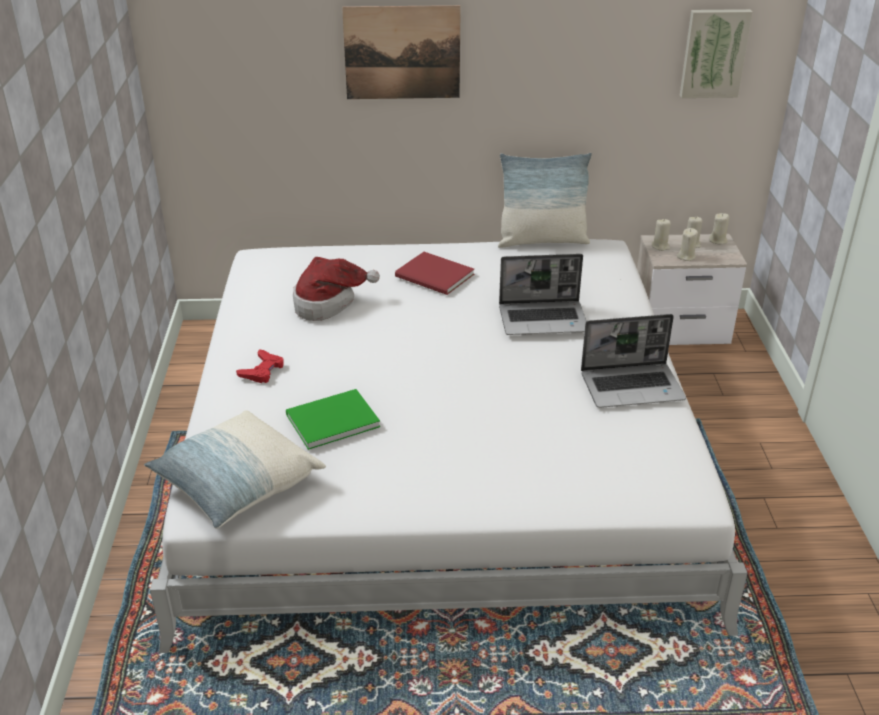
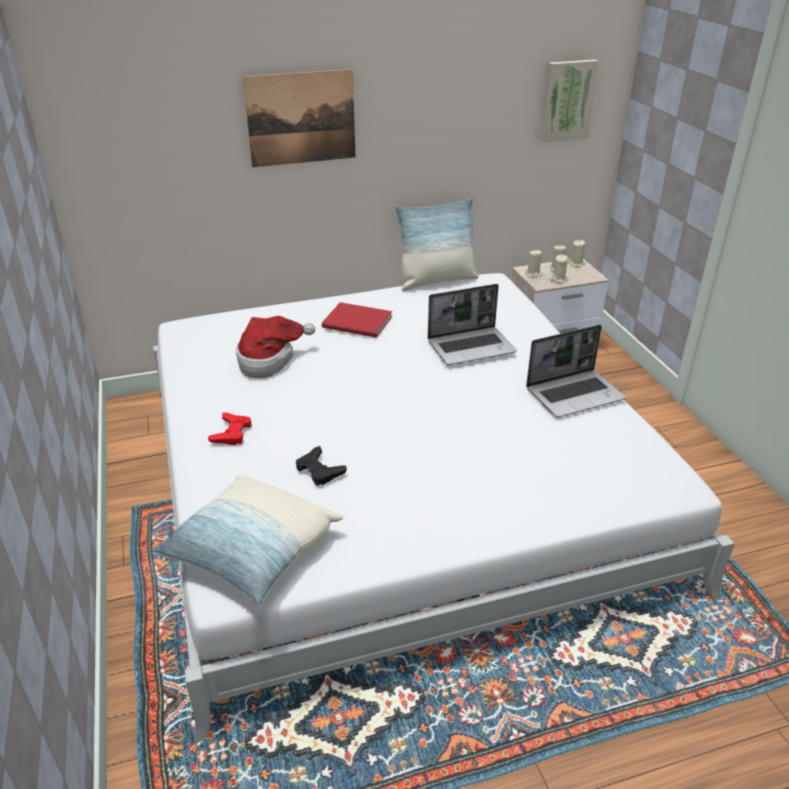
camera: 15 degrees left, 0 degrees up
(329, 420) = (319, 470): green book -> black game controller

